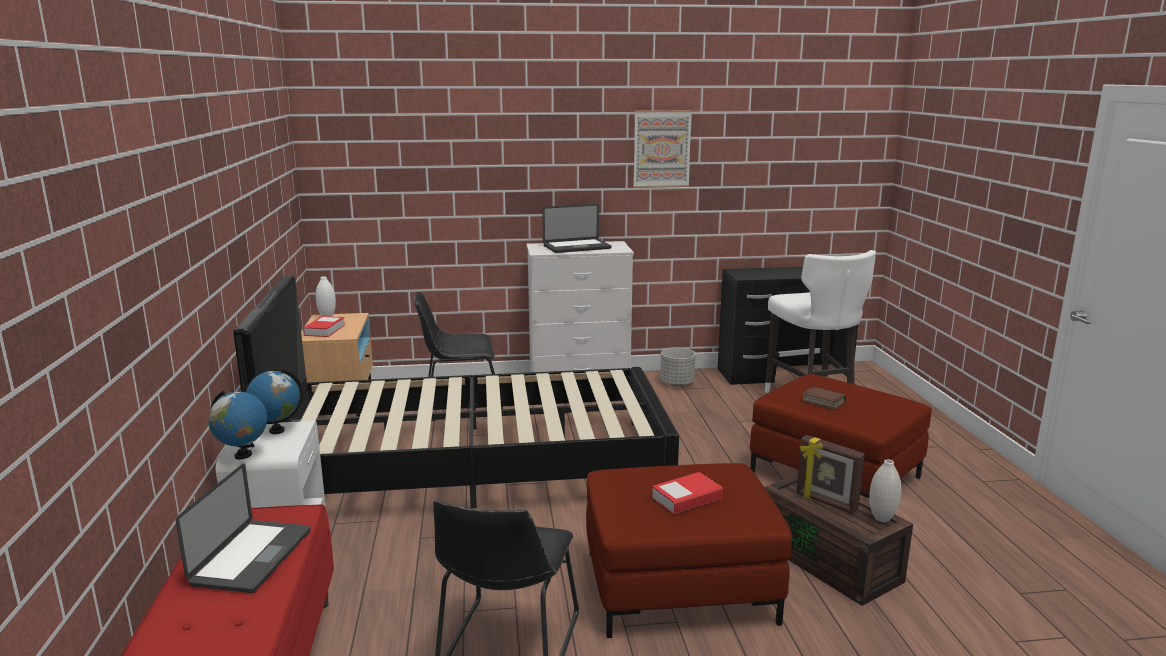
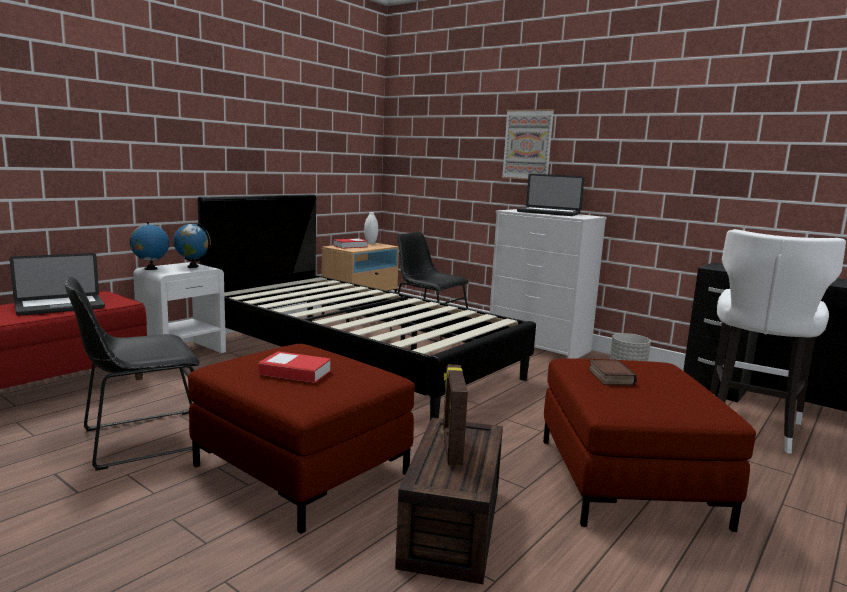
camera: 45 degrees right, 5 degrees down
(661, 149) = (656, 125): picture -> picture (527, 145)
(882, 518) = (467, 482): white vase -> none

